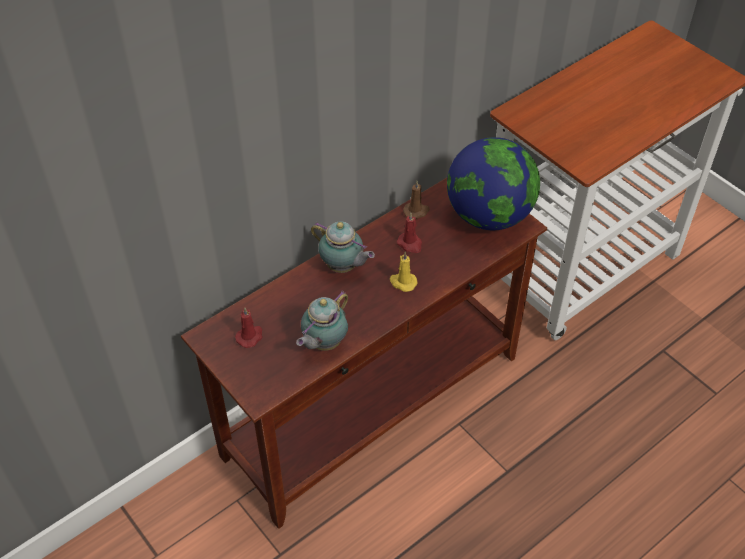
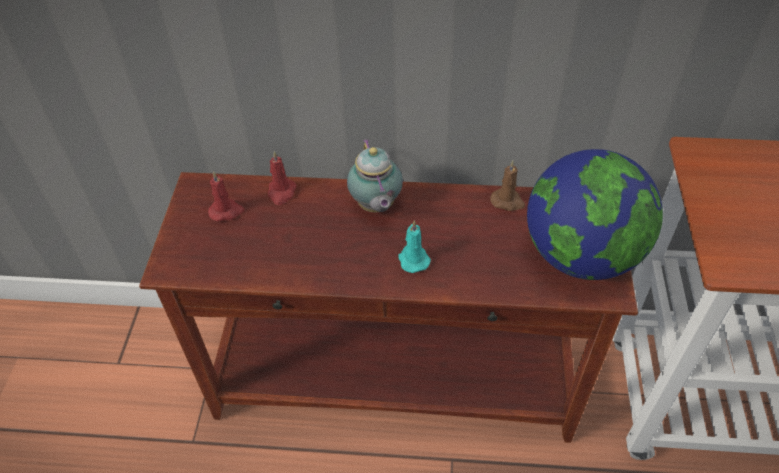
camera: 45 degrees right, 0 degrees up
(323, 343) = (274, 262): teapot -> none
(402, 282) = (413, 259): yellow candle -> turquoise candle
(410, 244) = (464, 228): red candle -> red candle (281, 192)

